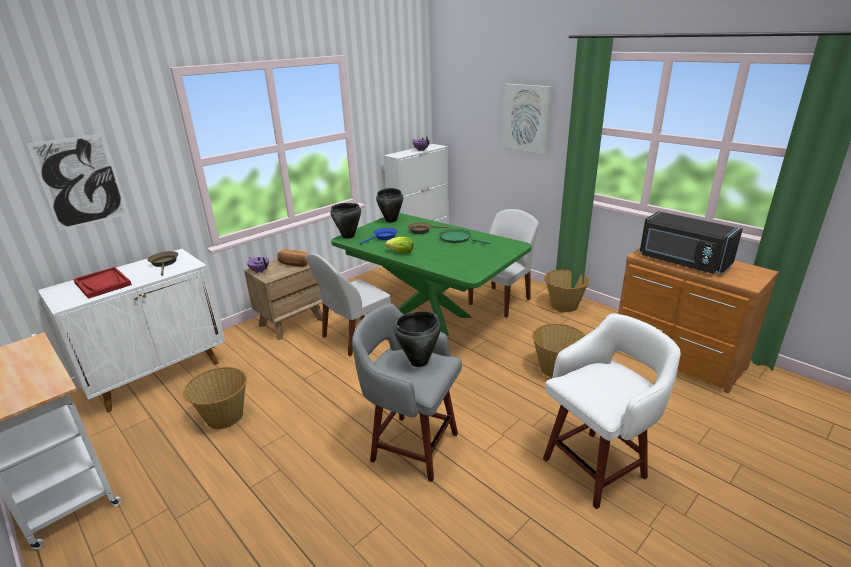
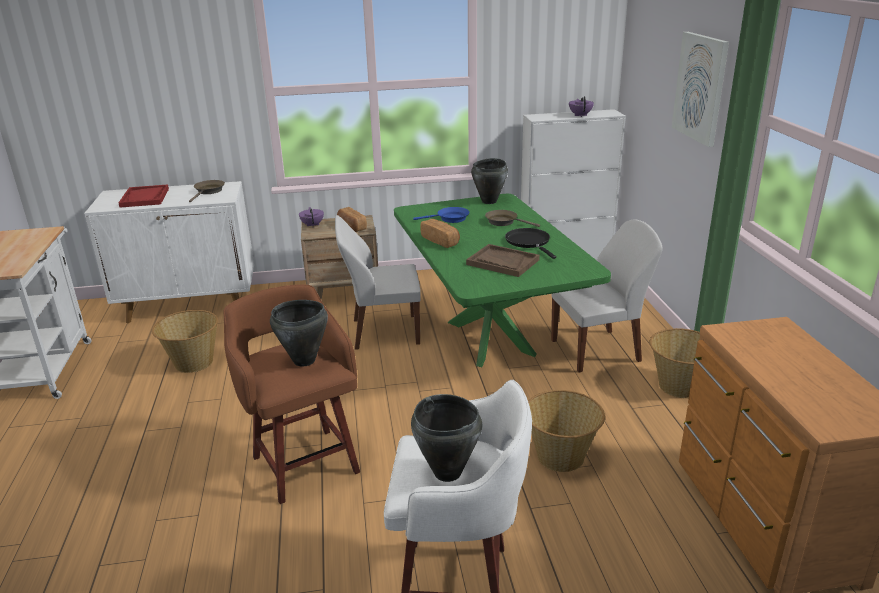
camera: 35 degrees right, 0 degrees up
(81, 181) = (151, 94): picture -> none
(348, 236) = (417, 208): black cooking pot -> black cooking pot (447, 473)
(401, 252) = (441, 241): lettuce -> bread
(411, 446) = (304, 462): grey stool -> brown stool
(457, 239) = (529, 242): green frying pan -> black frying pan
(462, 254) = (502, 262): none -> brown tray
(682, 262) = (773, 360): black microwave -> none

